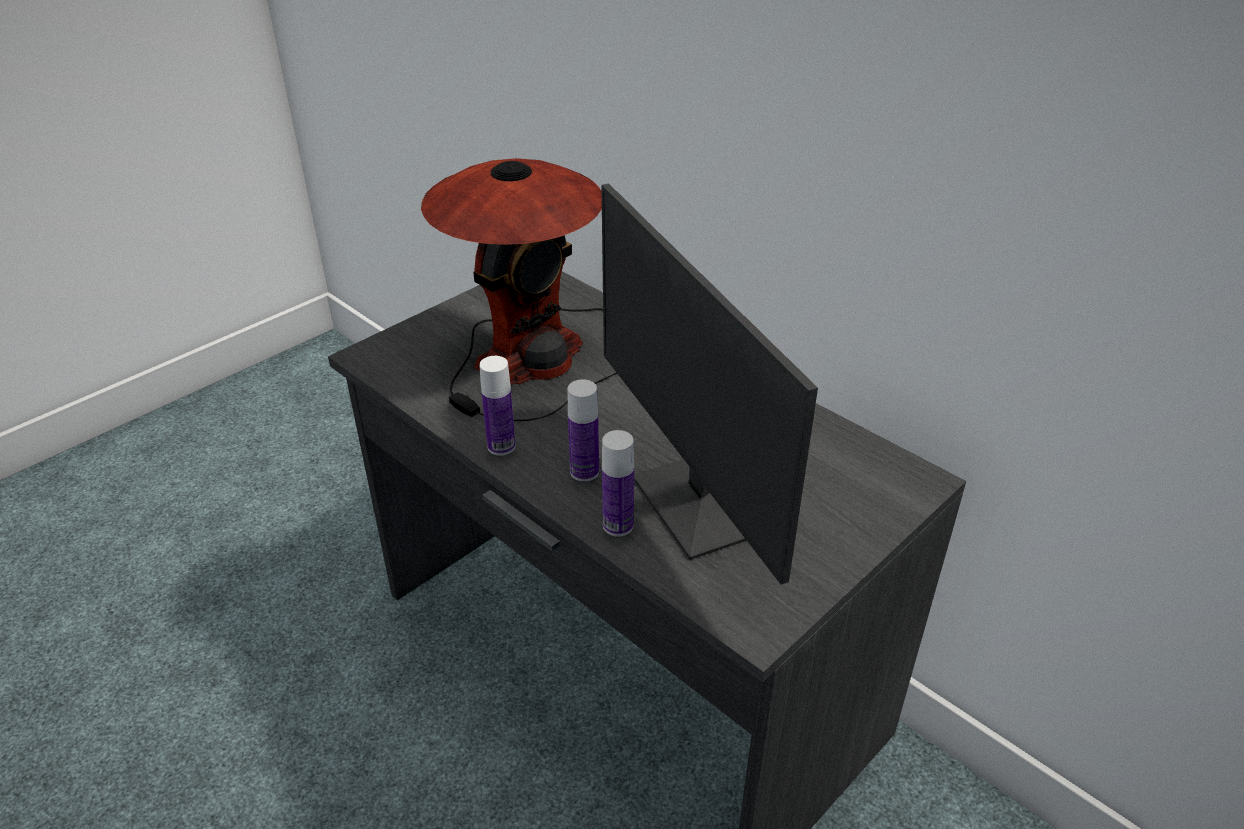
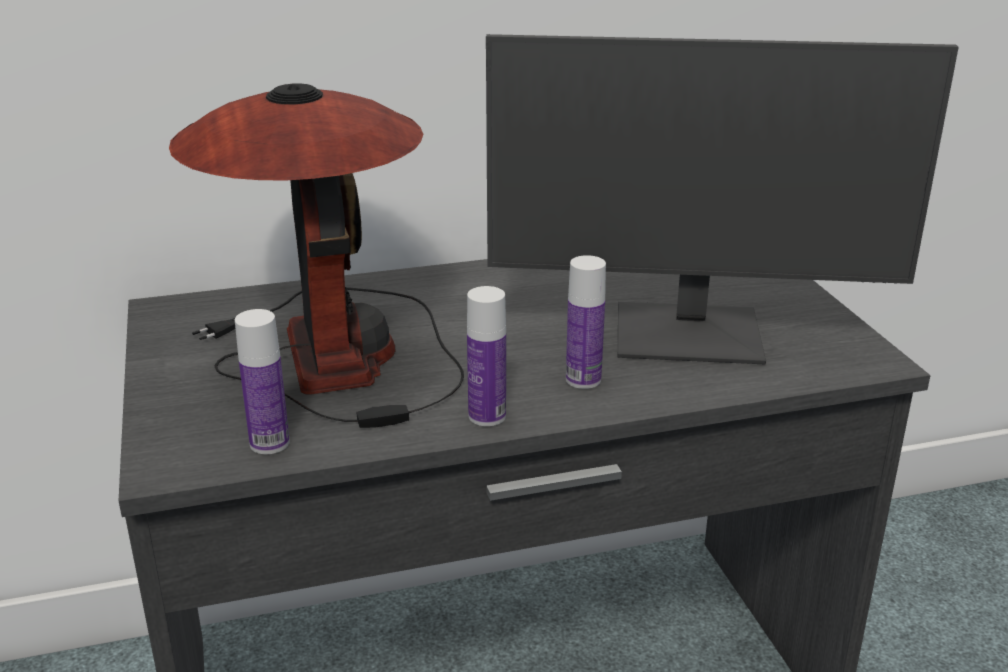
camera: 60 degrees left, 10 degrees down
(618, 525) = (686, 385): bottle -> bottle (269, 443)

